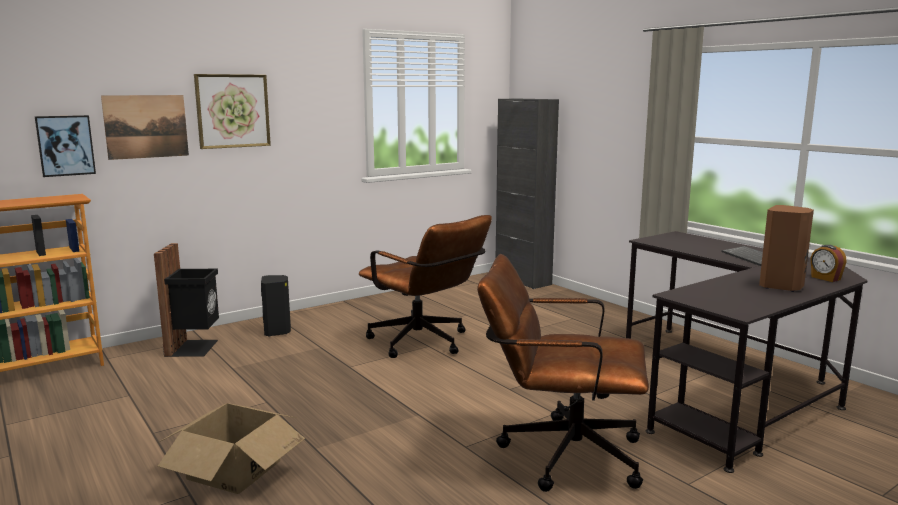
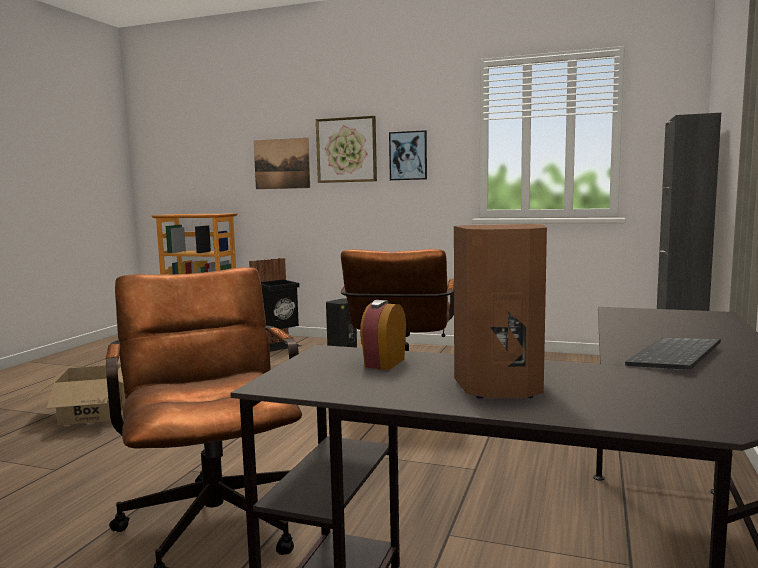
camera: 55 degrees right, 5 degrees down
(65, 145) = (232, 177): picture -> picture (408, 155)
(825, 278) = (648, 409): alarm clock -> alarm clock (383, 363)

